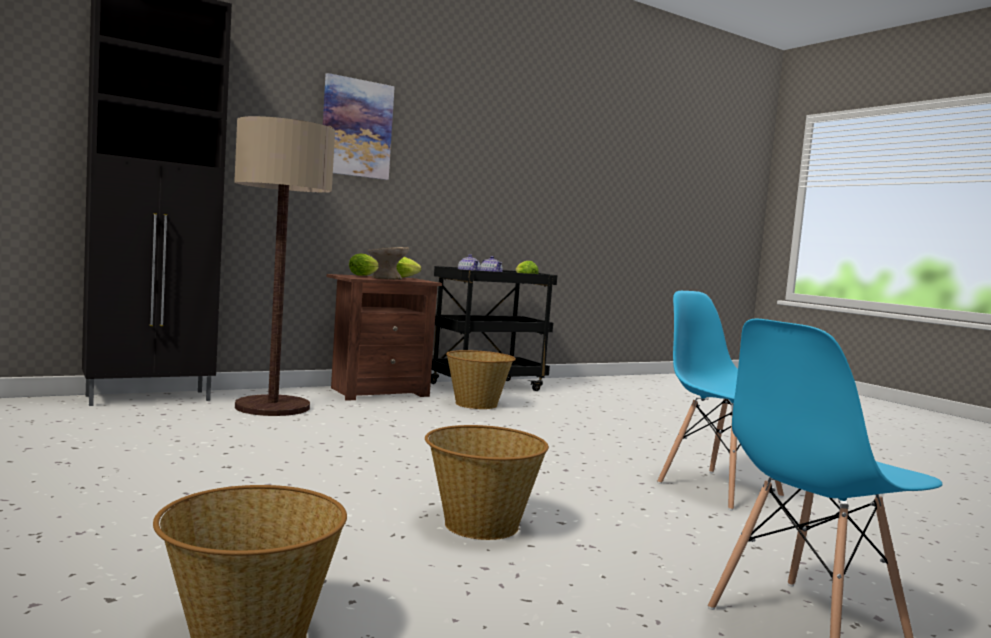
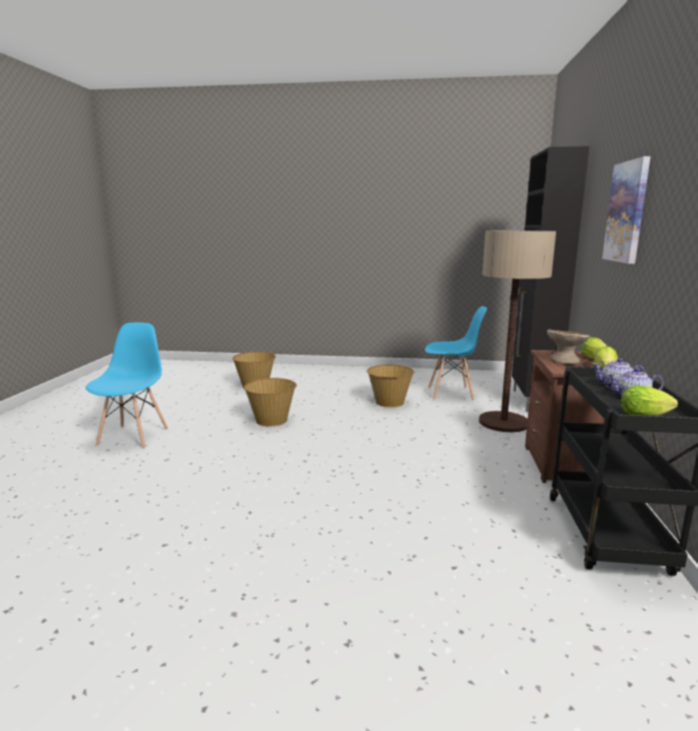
camera: 130 degrees right, 10 degrees up
(477, 404) = (503, 495): basket -> basket (389, 402)
(719, 489) = (215, 492): blue chair -> blue chair (451, 394)

